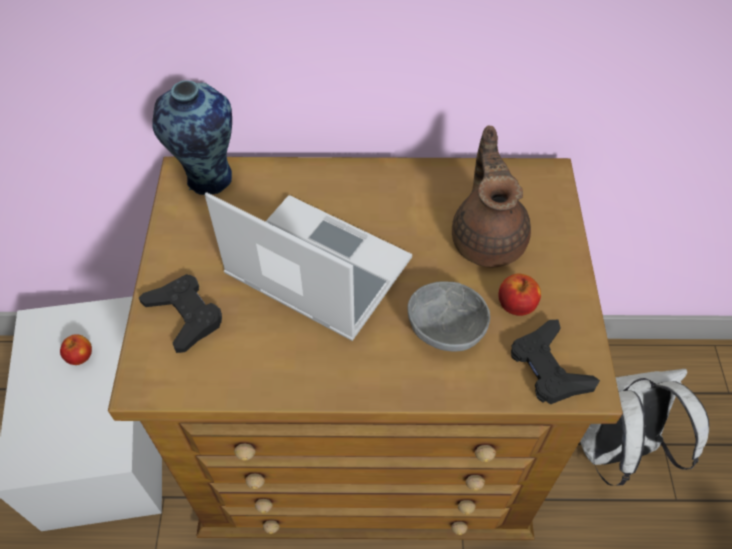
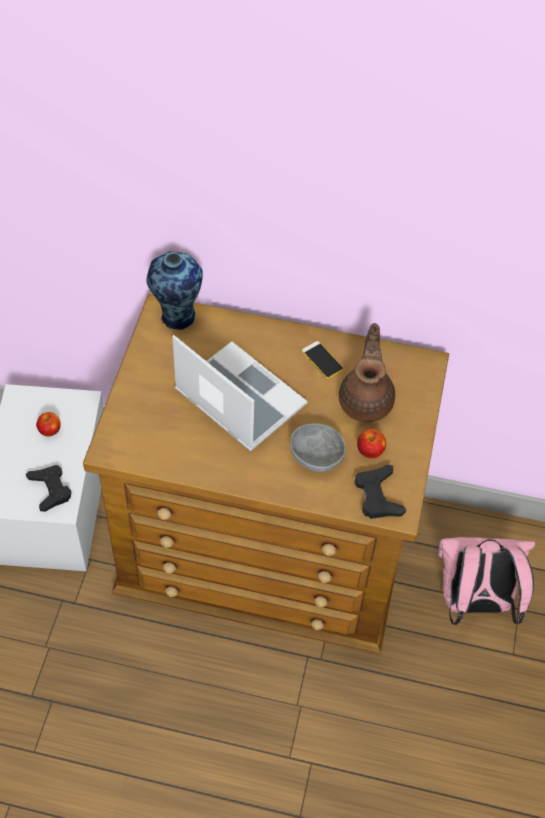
camera: 10 degrees right, 0 degrees up
(185, 315) = (143, 412): black game controller -> black game controller (50, 489)
(414, 197) = (322, 360): none -> phone
(613, 448) = (473, 603): white backpack -> pink backpack

